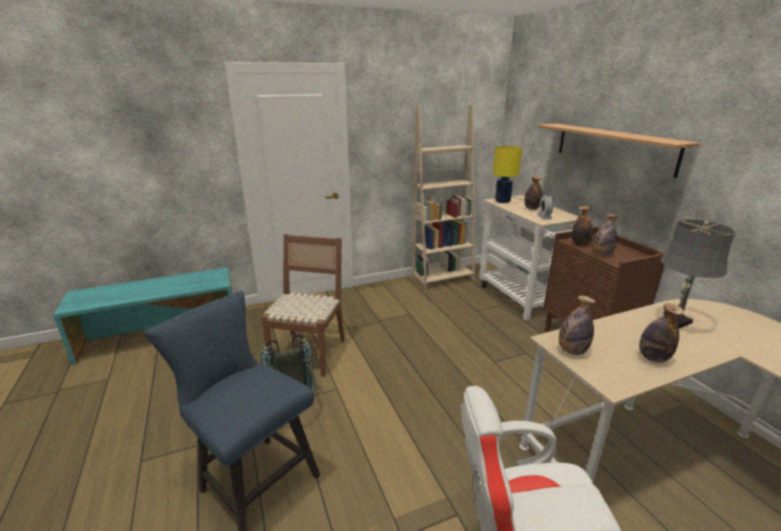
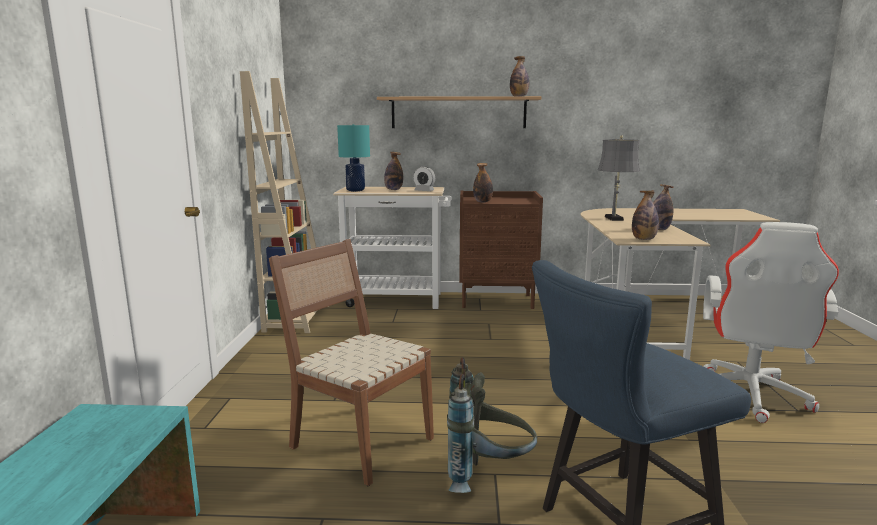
camera: 65 degrees left, 10 degrees down
(502, 202) = (355, 191): yellow table lamp -> turquoise table lamp
(601, 254) = (509, 202): bottle -> bottle (519, 96)

